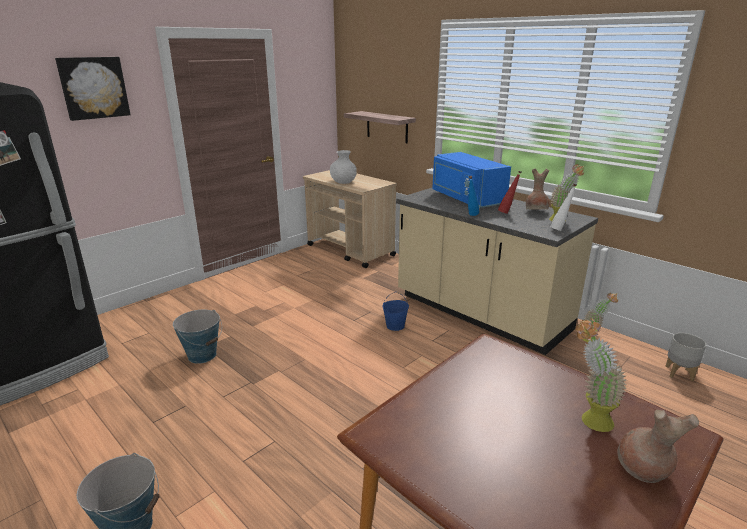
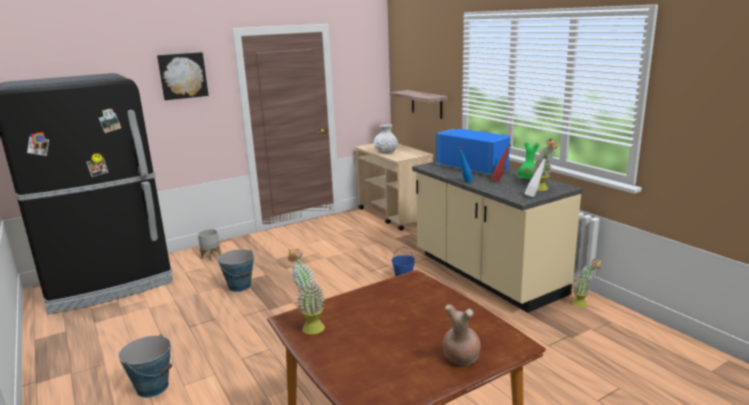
camera: 15 degrees right, 5 degrees down
(465, 198) = (473, 168): blue microwave -> blue microwave turned 150 degrees clockwise
(536, 211) = (528, 181): brown vase -> green vase
(588, 419) = (448, 327): potted plant -> potted plant (309, 326)
(679, 373) = (652, 339): grey planter -> grey planter (211, 256)

